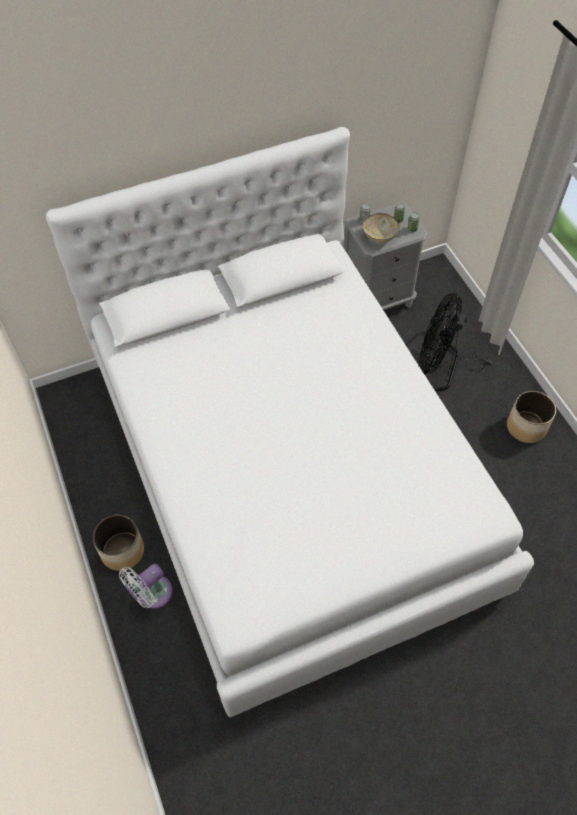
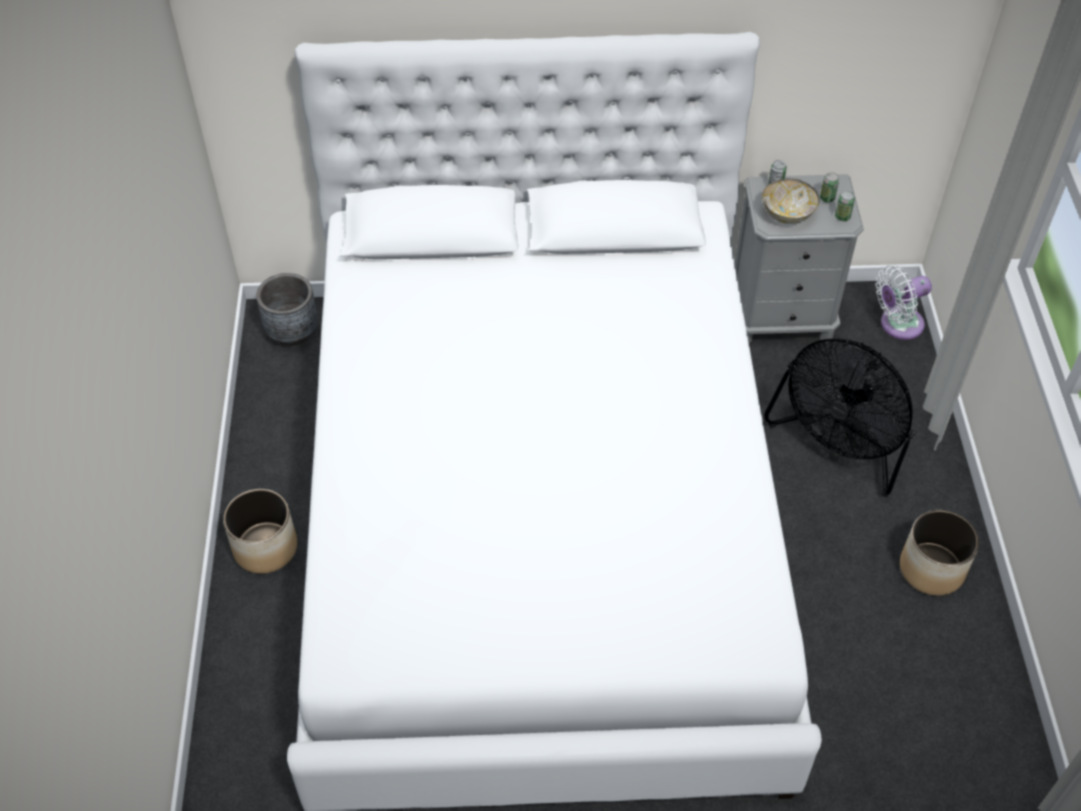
camera: 20 degrees right, 5 degrees down
(77, 400) = (293, 331): none -> grey planter
(152, 594) = (279, 618): white fan -> white fan (897, 325)
(441, 365) = (837, 440): black fan -> black fan turned 90 degrees counterclockwise

